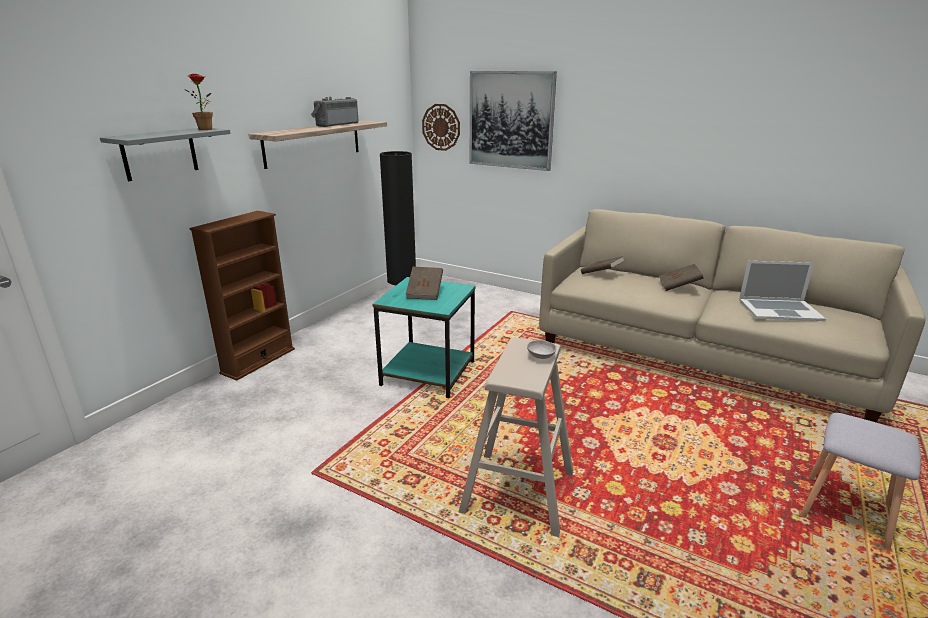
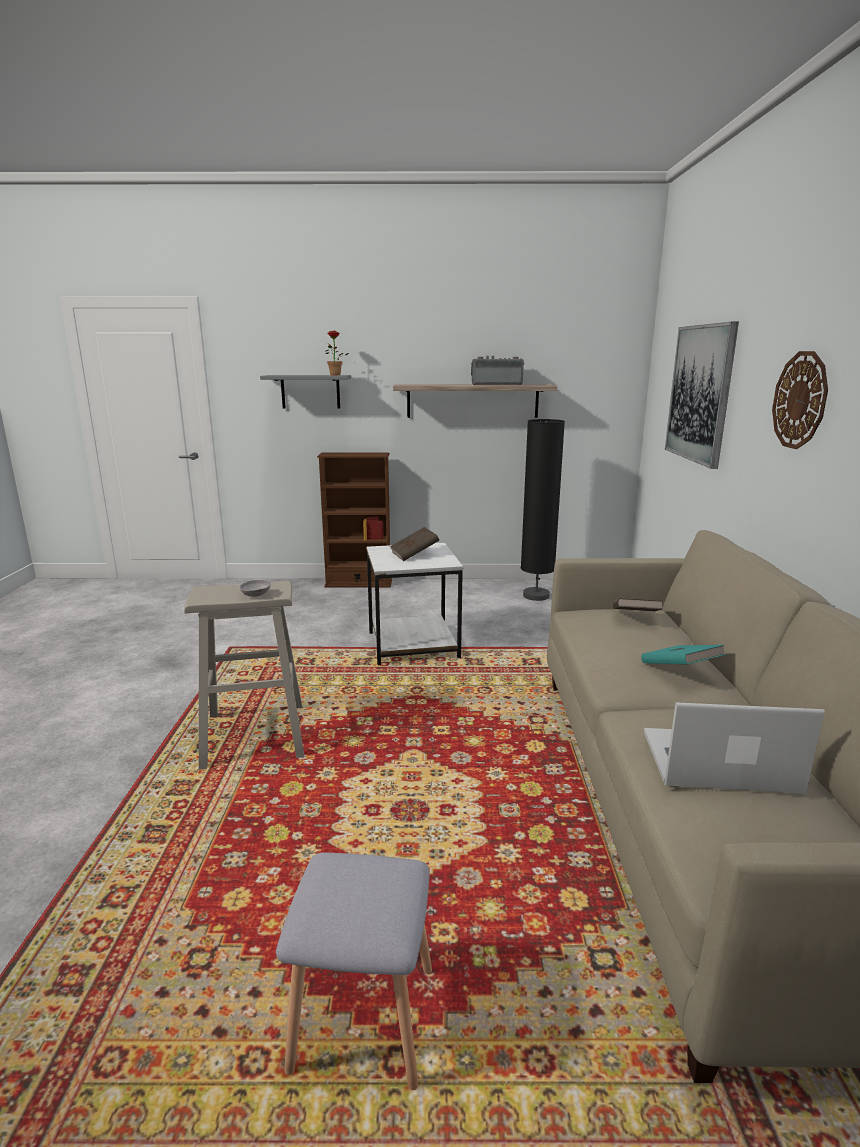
camera: 60 degrees right, 5 degrees down
(427, 373) = (413, 644): turquoise side table -> white side table
(441, 127) = (659, 400): wall clock -> wall clock (800, 400)
(678, 286) = (679, 670): brown book -> turquoise book
(779, 310) = (719, 762): laptop -> laptop turned 120 degrees clockwise

